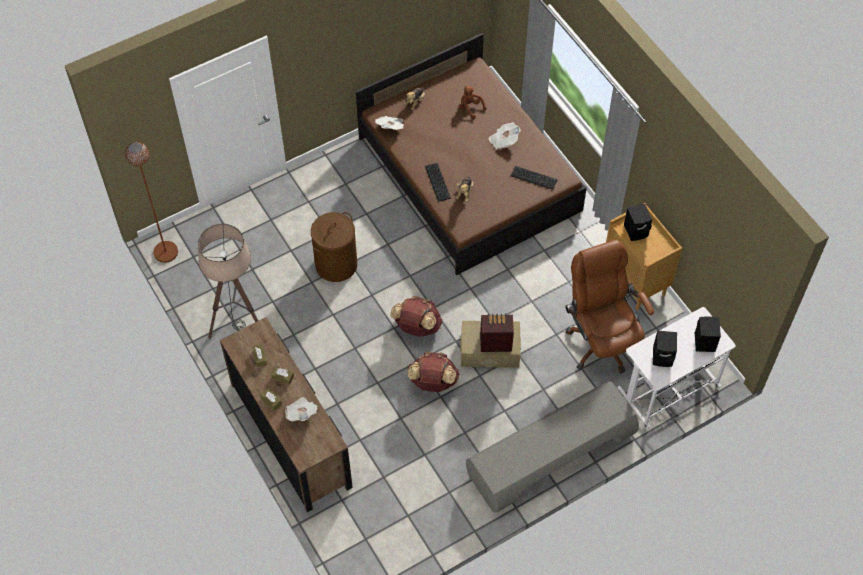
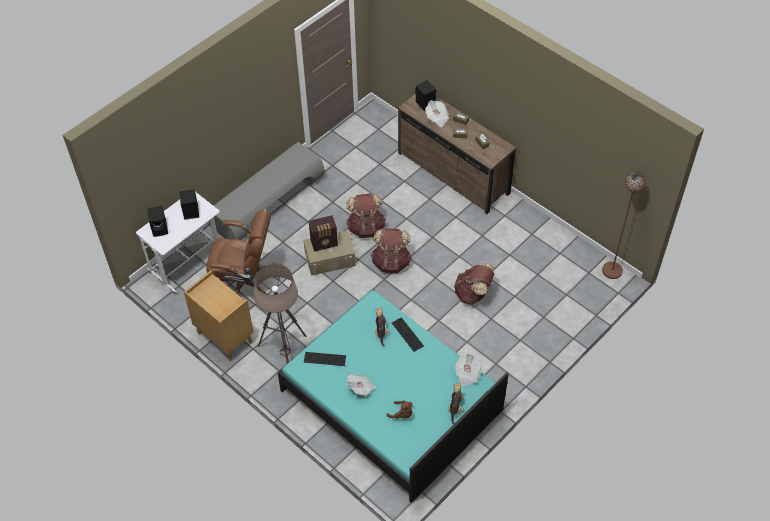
camera: 165 degrees right, 5 degrees down
(239, 324) = (525, 233): floor lamp -> floor lamp (284, 352)
(336, 264) = (473, 294): brown laundry basket -> brown backpack
(468, 174) = (391, 400): brown bed -> turquoise bed
(601, 343) = (245, 284): brown office chair -> brown office chair turned 45 degrees counterclockwise
(636, 231) = (223, 301): black speaker -> black speaker (424, 104)

